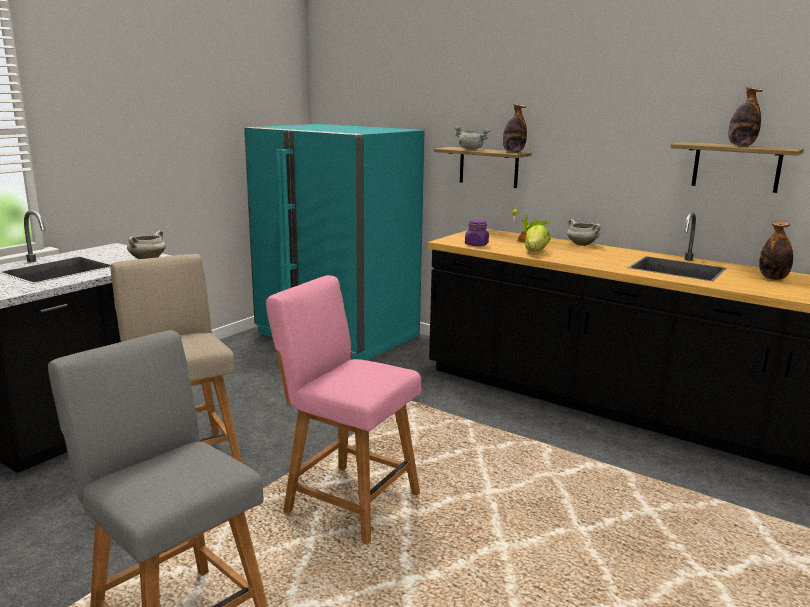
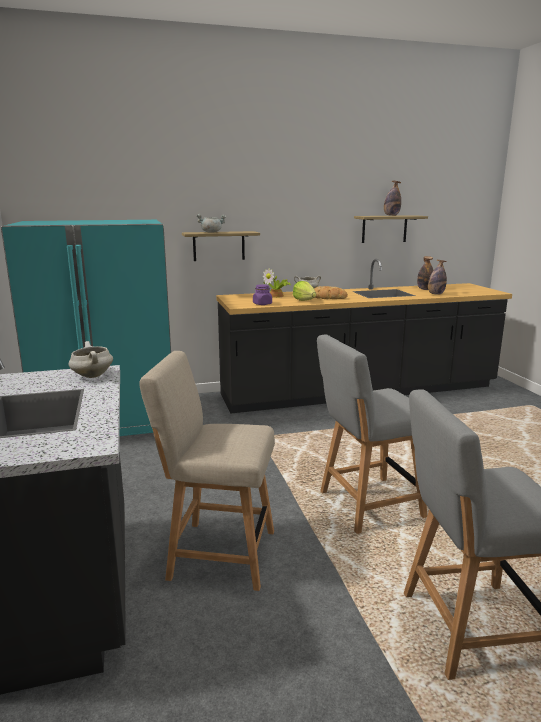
camera: 50 degrees left, 0 degrees up
(347, 501) = (366, 505): pink chair -> grey chair
(513, 152) = (247, 231): bottle -> bottle (435, 294)
(578, 255) = (328, 297): none -> bread

